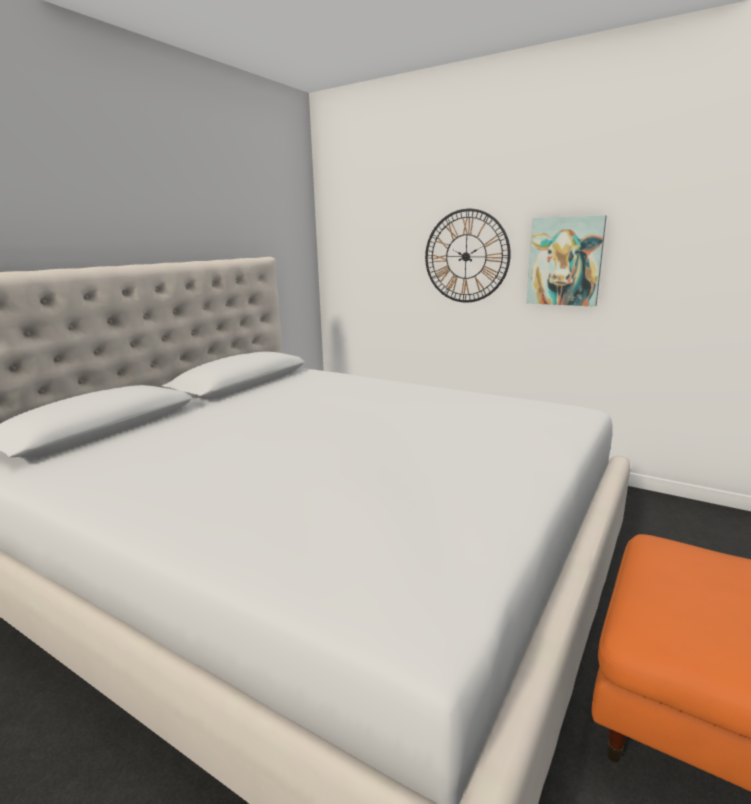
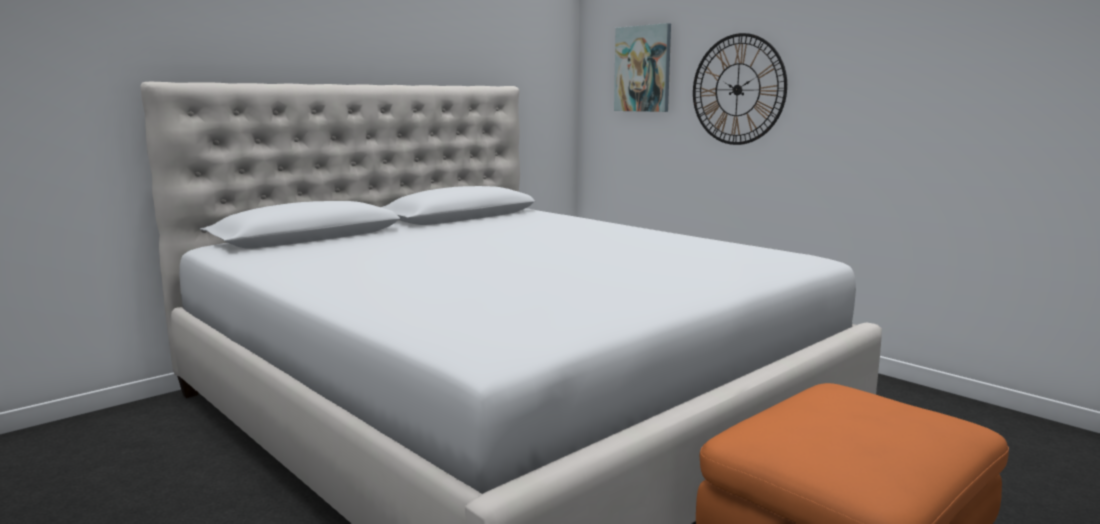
camera: 15 degrees right, 5 degrees down
(565, 261) = (849, 95): picture -> picture (643, 69)

